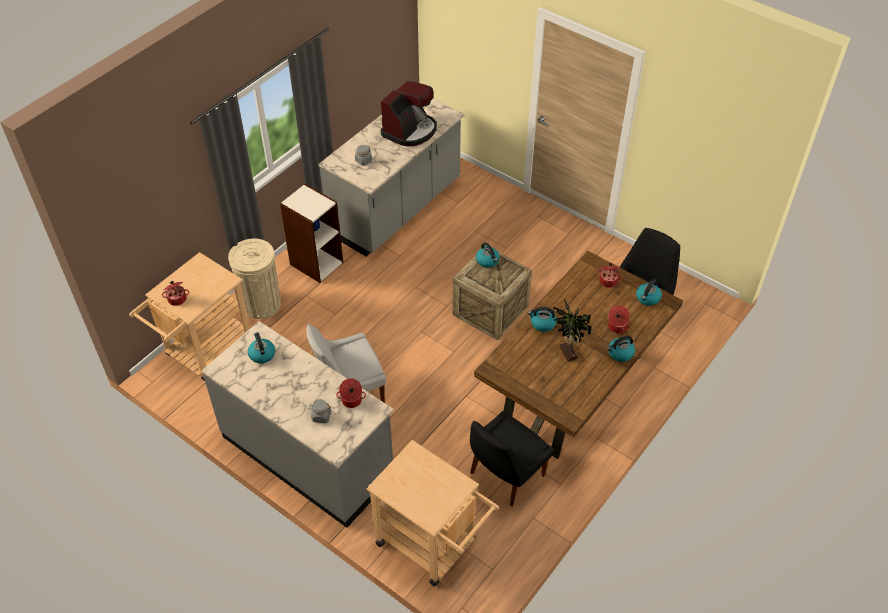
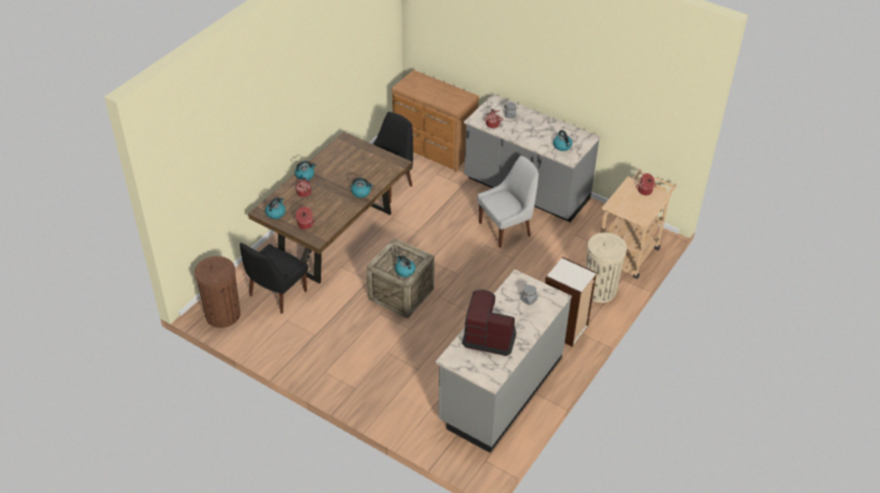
camera: 175 degrees right, 5 degrees down
(410, 130) = (489, 336): coffee machine -> coffee machine turned 75 degrees clockwise
(432, 546) = (433, 149): beige cart -> brown dresser
(567, 353) = (344, 174): potted plant -> none
(689, 296) = (223, 314): none -> brown trash can

